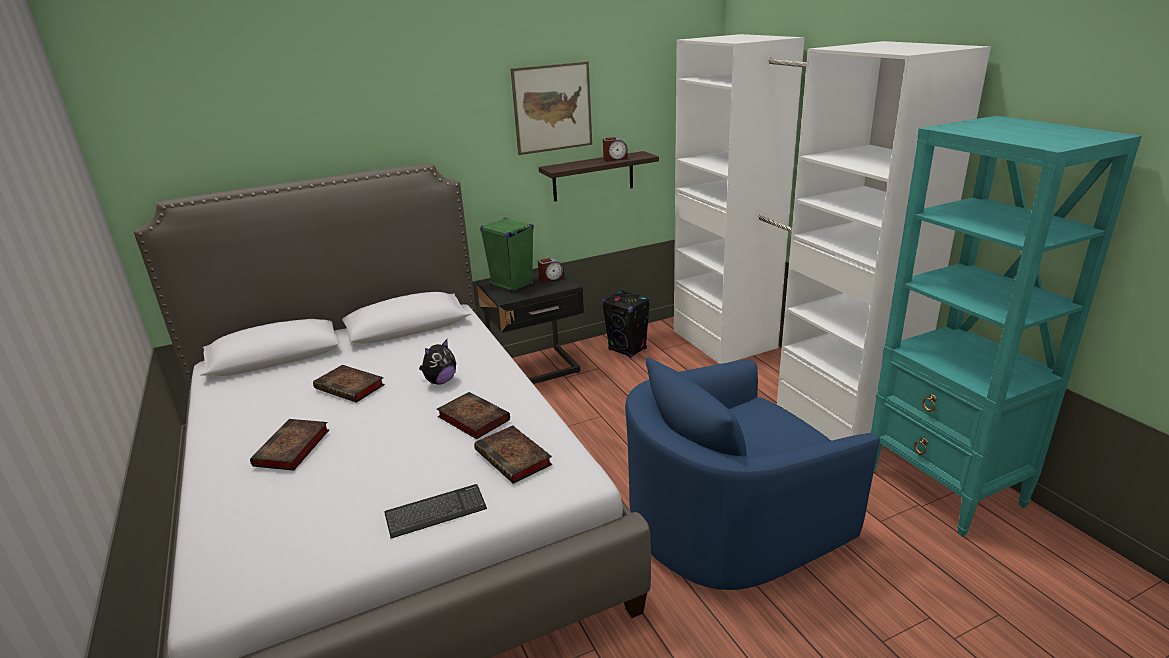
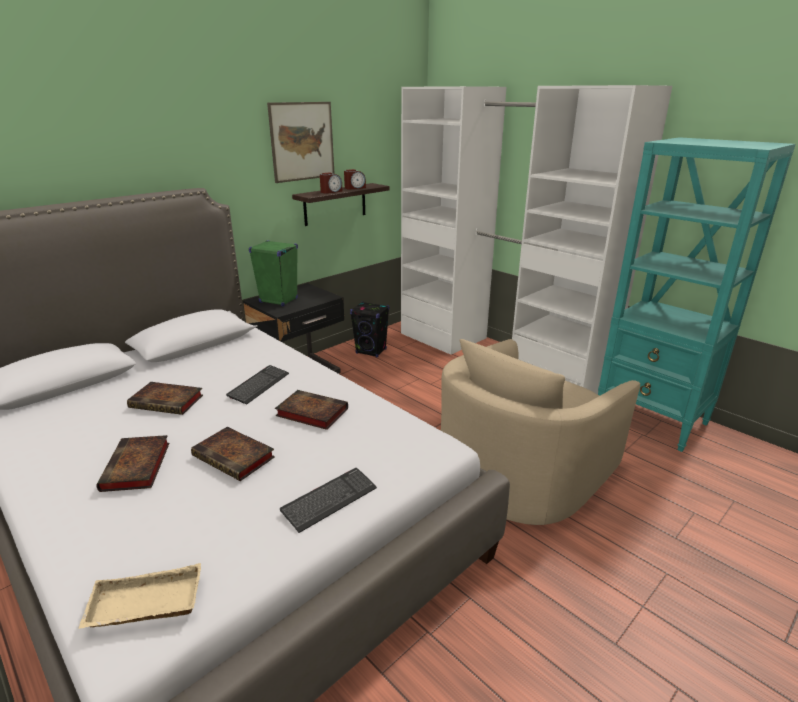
camera: 20 degrees left, 0 degrees up
(236, 574) = (144, 606): none -> beige tray
(440, 381) = (259, 385): plush toy -> keyboard
(515, 458) = (373, 440): book -> book (235, 457)
(551, 278) = (311, 293): alarm clock -> alarm clock (331, 192)
(730, 520) = (520, 469): blue armchair -> beige armchair

